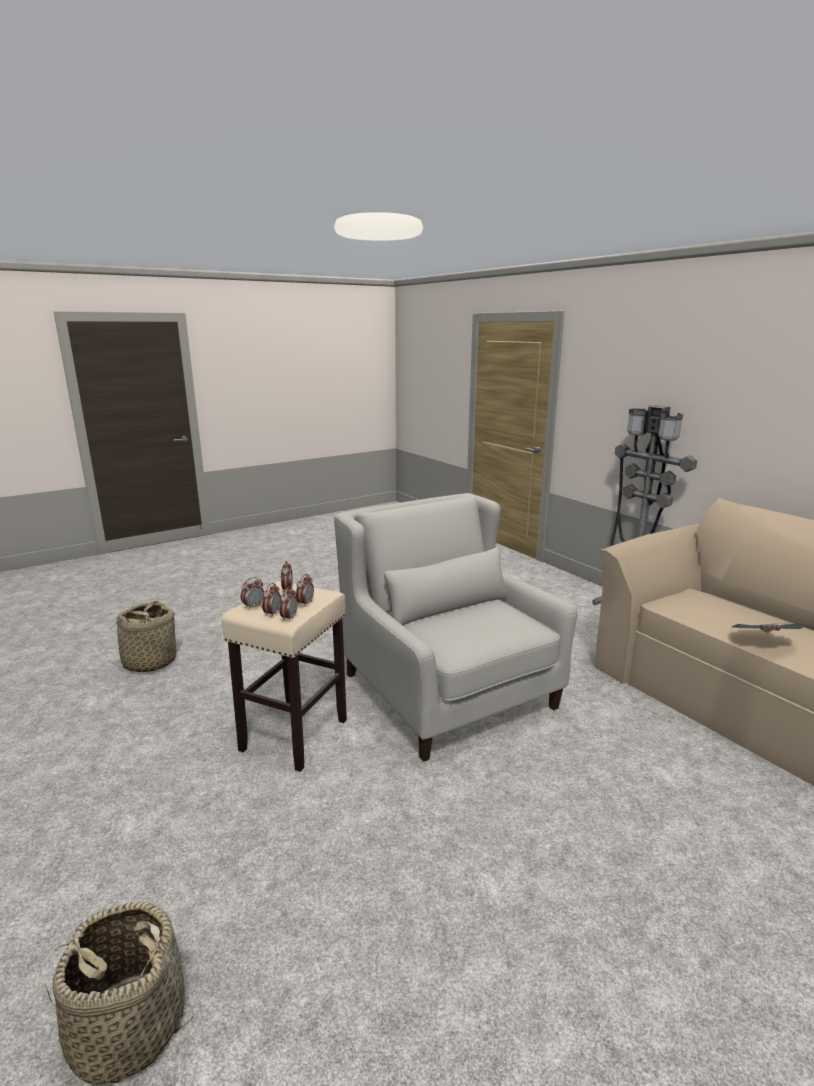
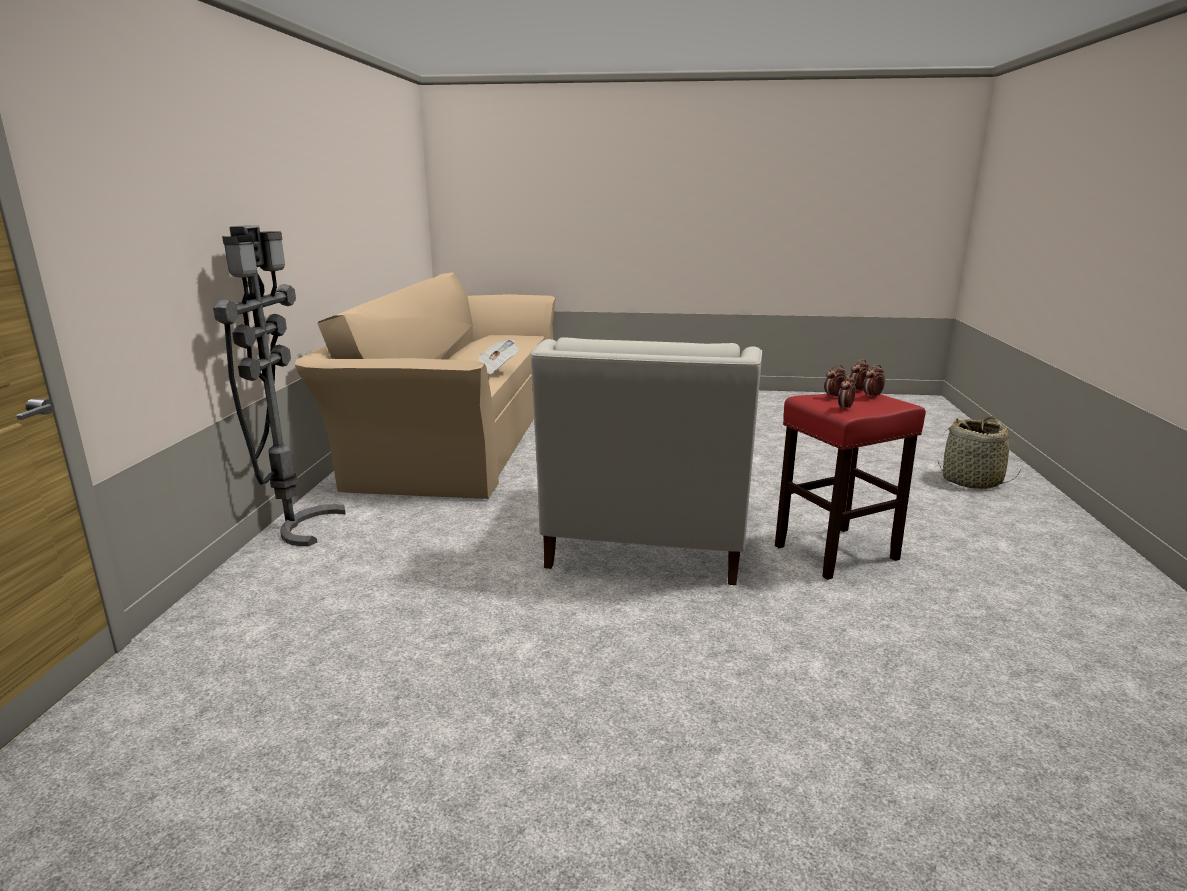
camera: 140 degrees left, 0 degrees up
(150, 662) = (1056, 732): basket -> none
(253, 607) = (889, 403): alarm clock -> none
(295, 734) = (835, 553): beige stool -> red stool

